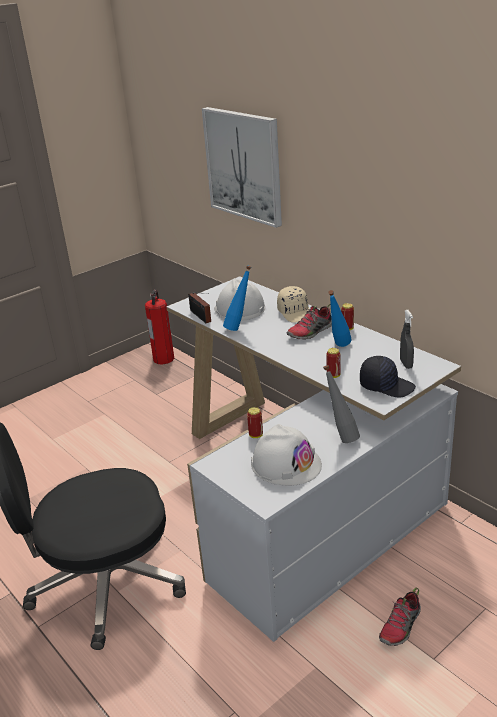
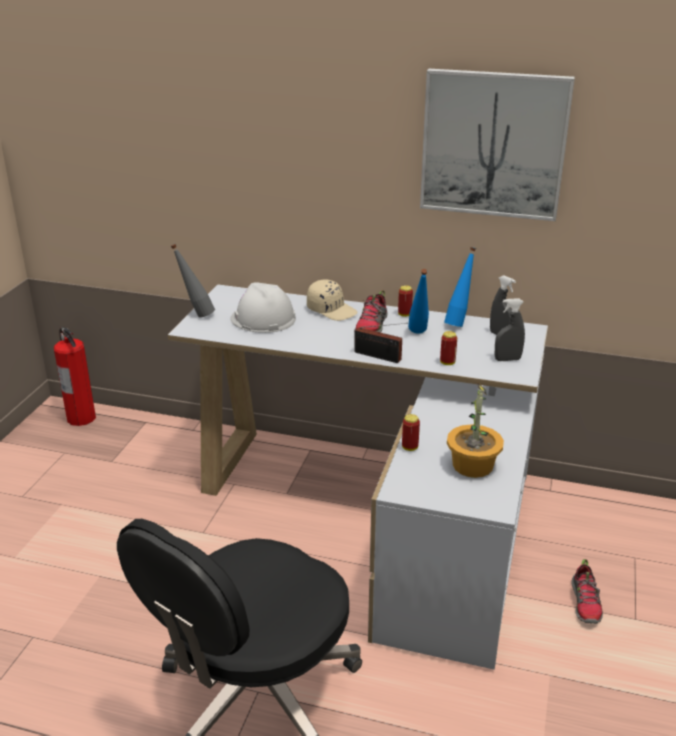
camera: 35 degrees left, 0 degrees up
(201, 317) = (228, 337): radio -> radio (380, 357)
(239, 327) = (288, 338): blue bottle -> blue bottle (458, 323)
(244, 165) = (225, 144): picture -> picture (493, 144)
(286, 464) = (472, 465): white hard hat -> potted plant
(341, 437) = (493, 424): grey bottle -> grey bottle (196, 315)
(386, 386) = (507, 359): black cap -> grey spray bottle

